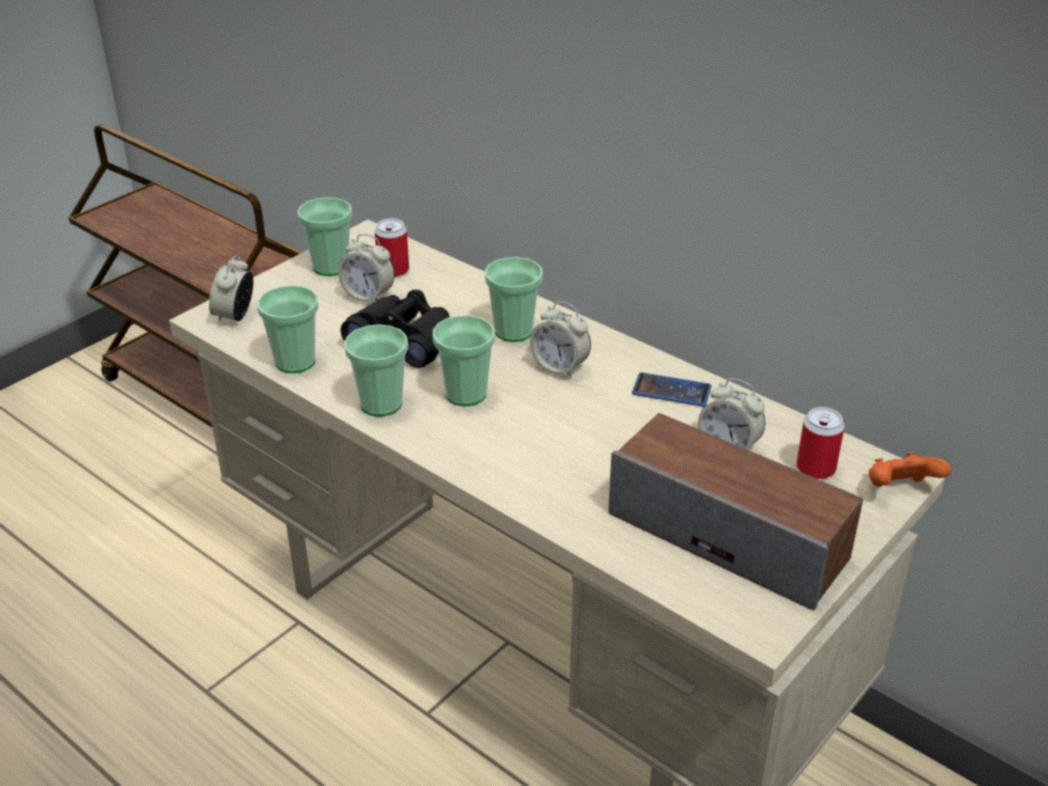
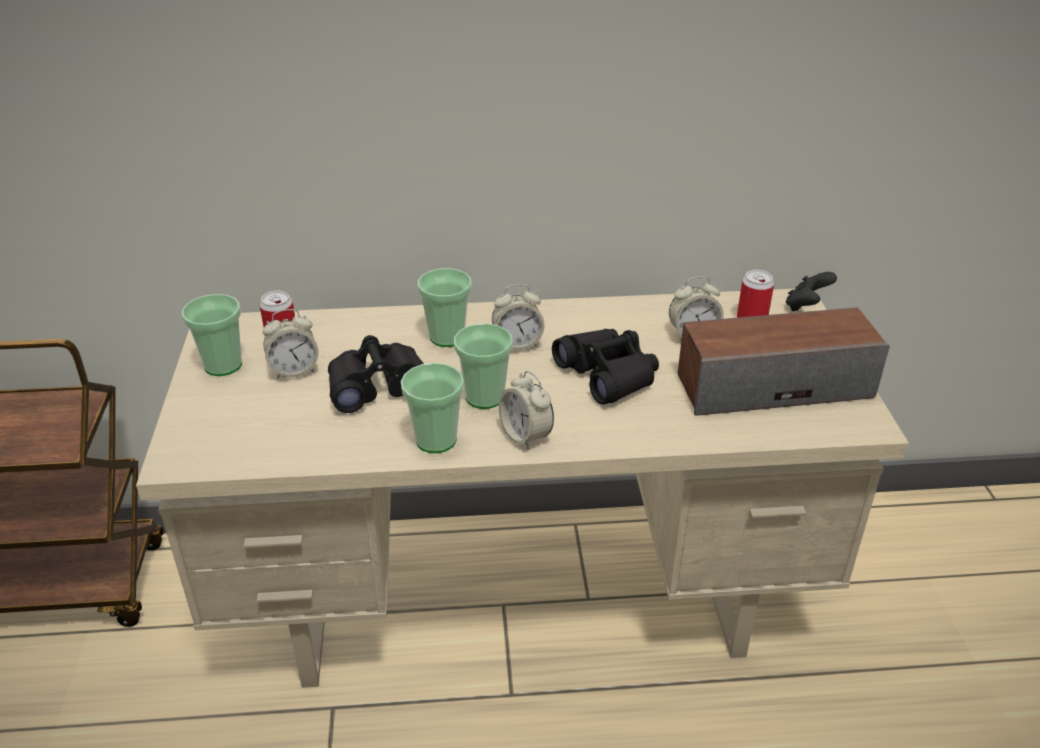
camera: 45 degrees left, 0 degrees up
(235, 316) = (199, 446): alarm clock -> alarm clock (525, 436)
(295, 362) = (315, 450): cup -> none
(592, 435) = (608, 374): none -> black binoculars
(671, 391) = (607, 320): phone -> none
(900, 489) = (806, 306): orange game controller -> black game controller

